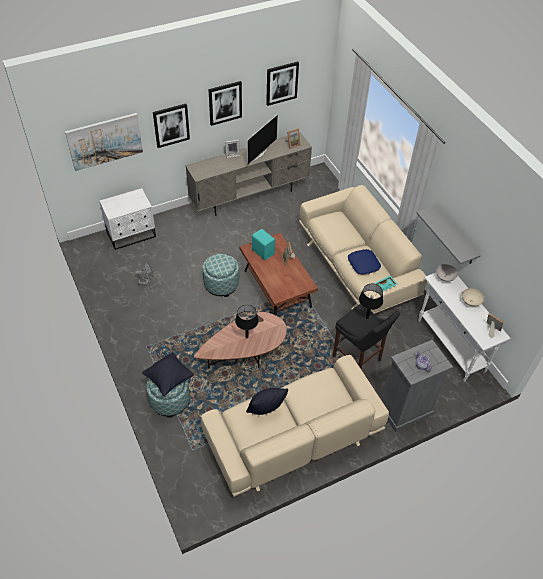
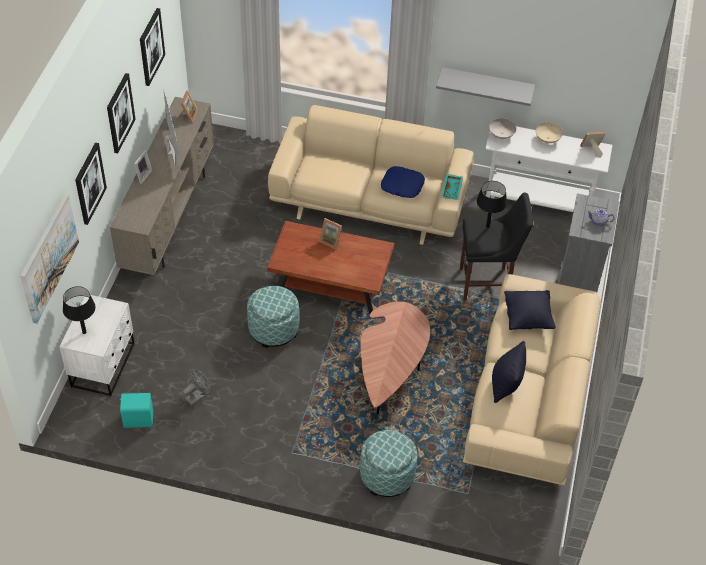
camera: 50 degrees left, 0 degrees up
(169, 379) = (388, 445): black pillow -> black pillow (527, 318)
(247, 337) = (393, 345): black table lamp -> black table lamp (84, 332)
(263, 251) = (297, 252): turquoise speaker -> turquoise speaker (138, 419)

